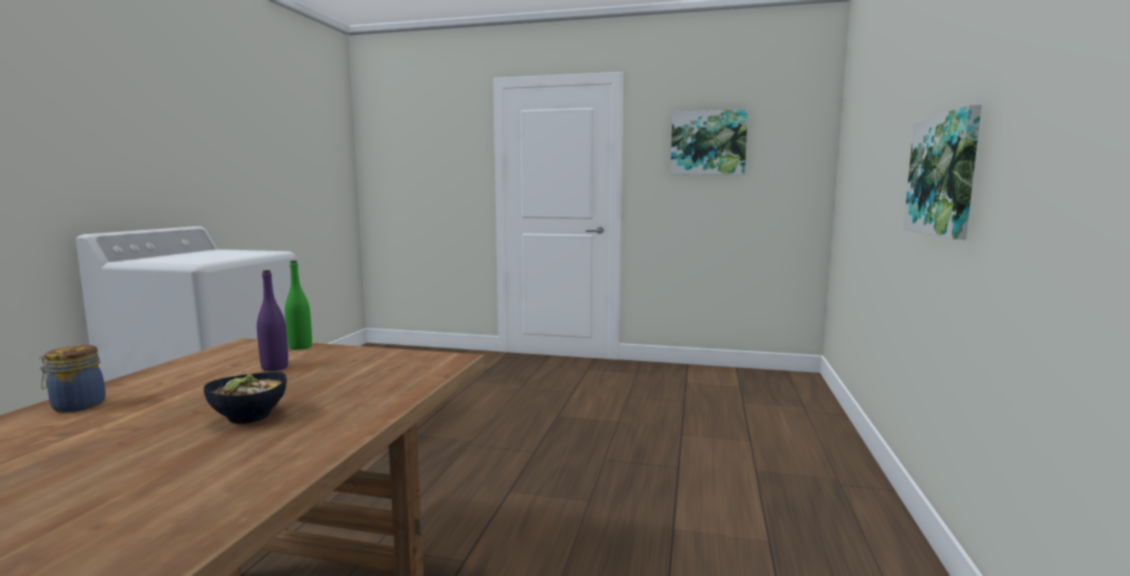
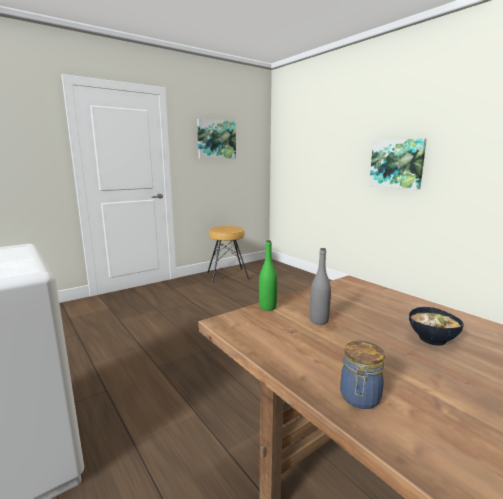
camera: 50 degrees left, 5 degrees up
(275, 368) = (319, 320): purple bottle -> grey bottle
(689, 376) = (227, 275): none -> brown stool

